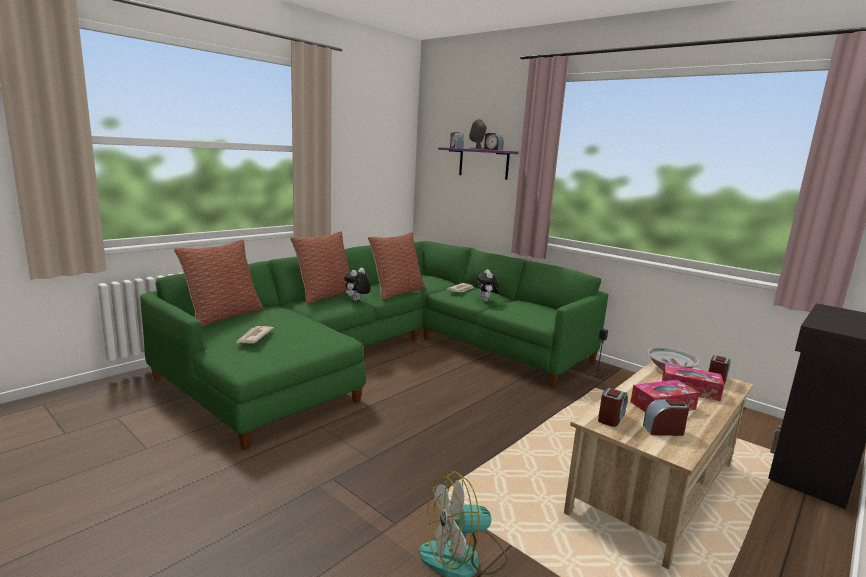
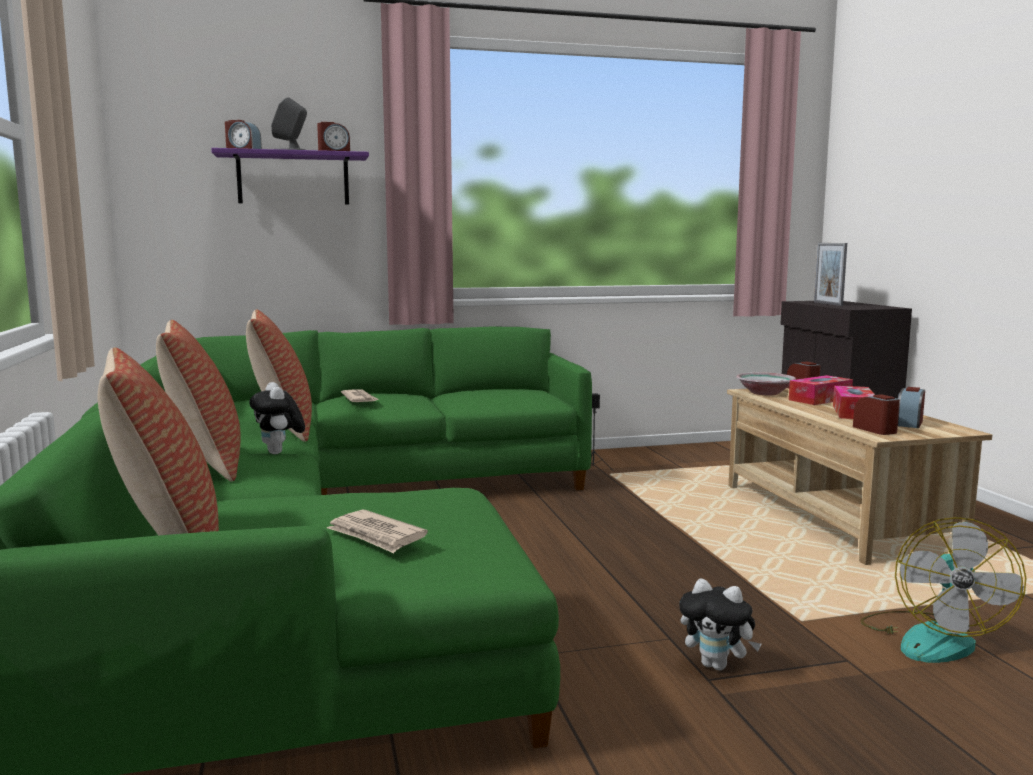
camera: 55 degrees left, 5 degrees down
(486, 301) = (424, 403): plush toy -> plush toy (717, 665)
(837, 316) = (828, 304): none -> picture frame

